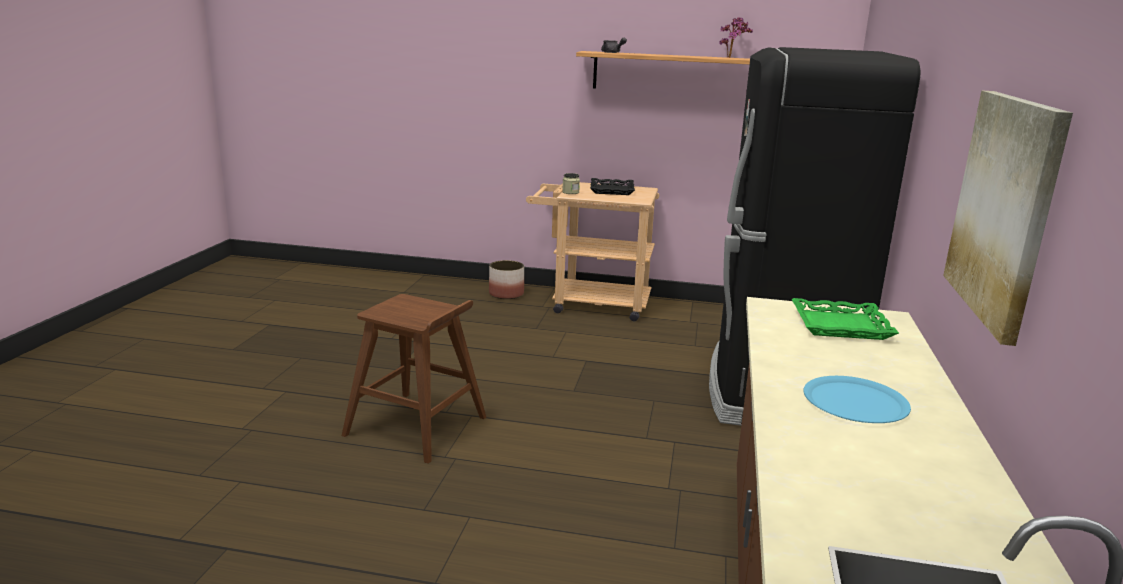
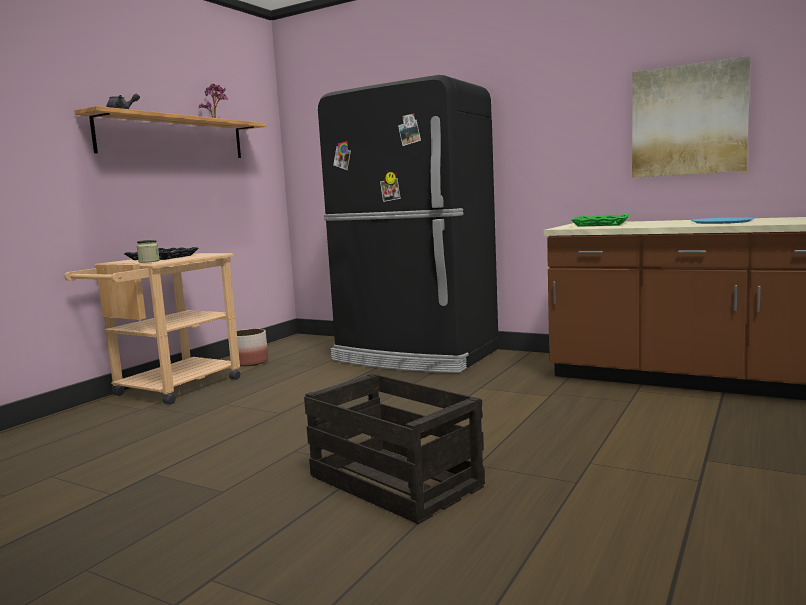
camera: 70 degrees left, 10 degrees down
(417, 426) = (396, 482): brown stool -> crate
(506, 294) = (73, 422): planter -> planter (250, 362)

